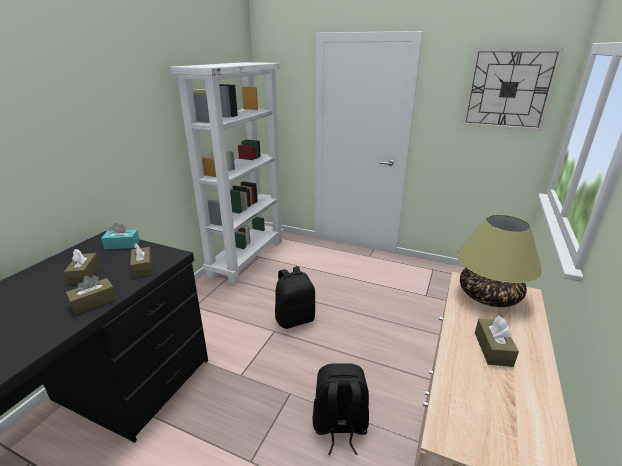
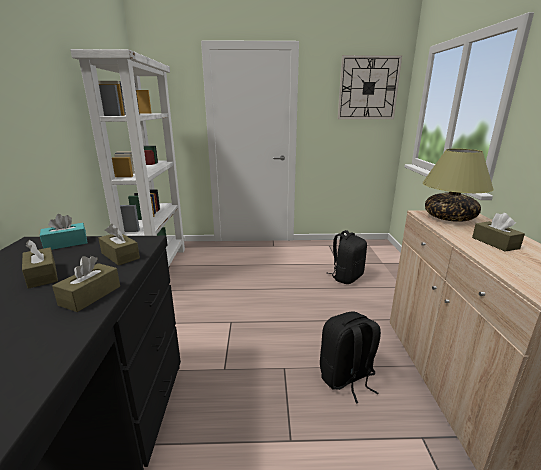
camera: 25 degrees left, 5 degrees down
(295, 319) = (243, 307): black backpack -> black backpack (346, 277)

